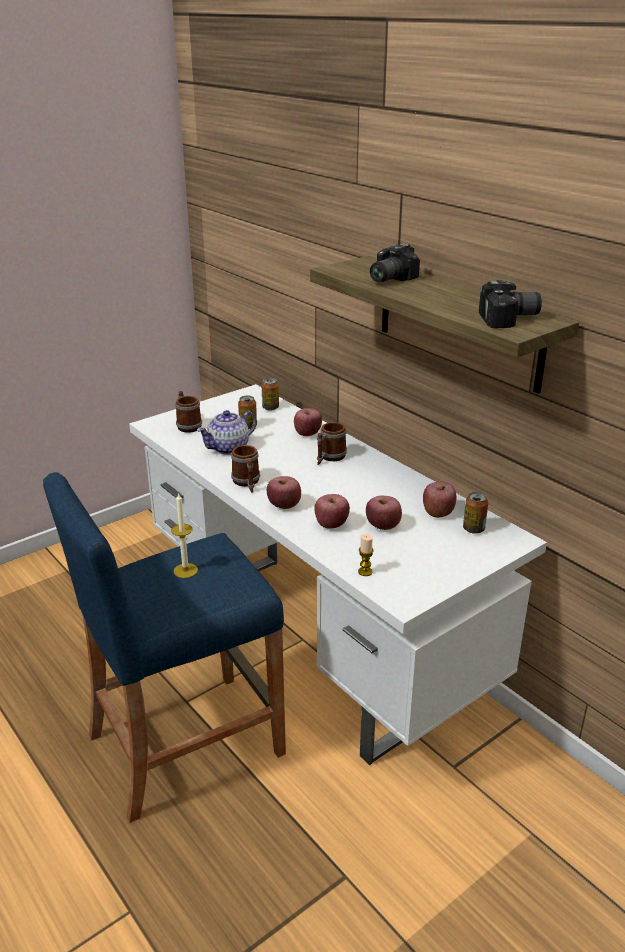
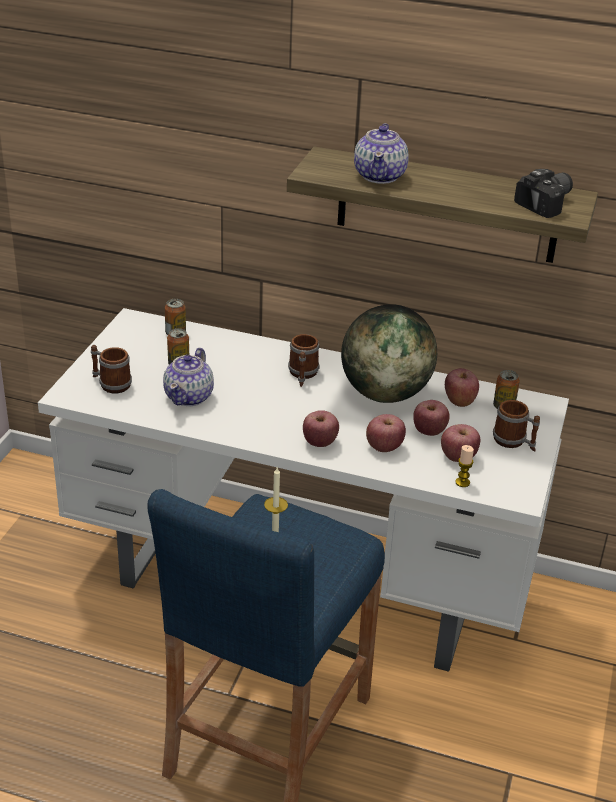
camera: 35 degrees left, 5 degrees up
(247, 483) = (256, 431): mug -> mug (514, 442)
(307, 434) = (250, 354): apple -> apple (458, 457)
(379, 489) = (385, 394): none -> globe
(388, 279) = (380, 176): camera -> teapot

